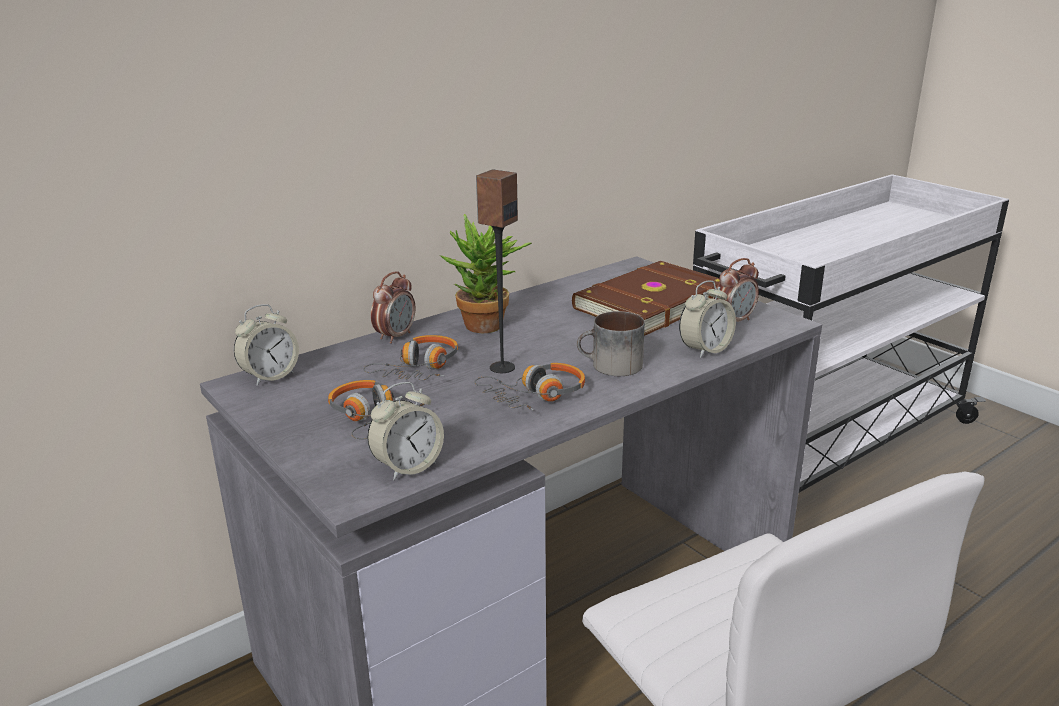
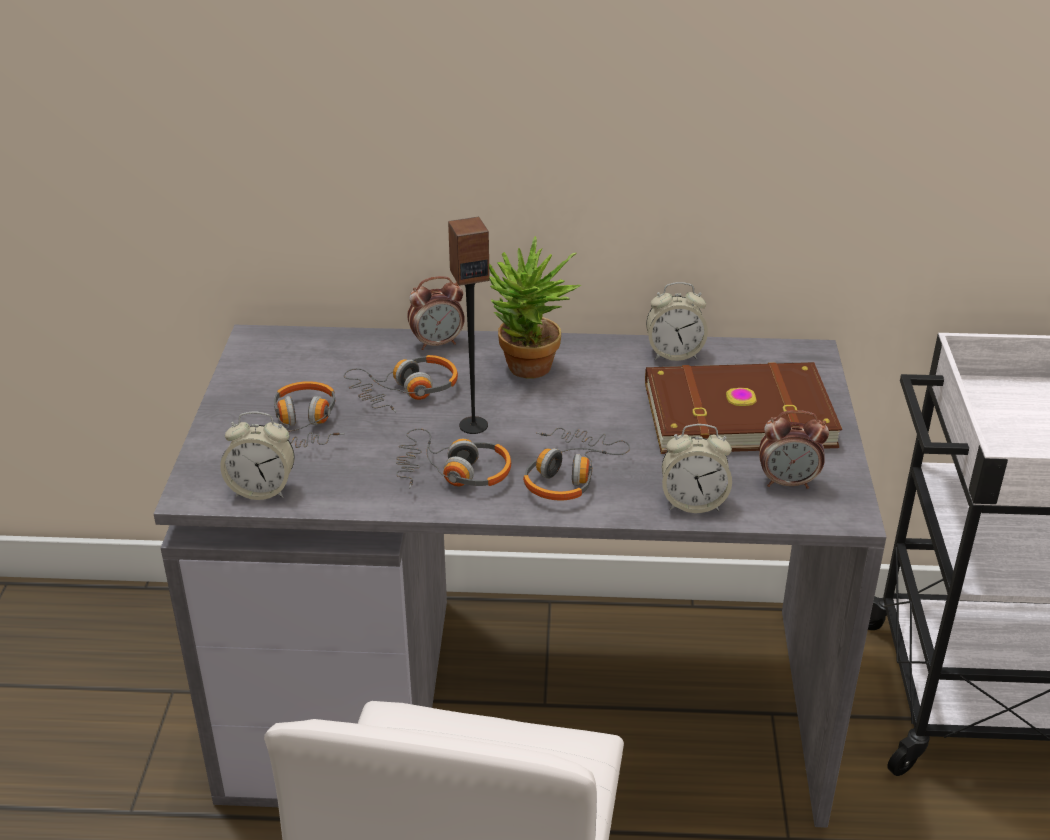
camera: 40 degrees right, 10 degrees up
(270, 376) = (287, 342): alarm clock -> alarm clock (674, 353)
(610, 366) = (569, 474): mug -> headphones

